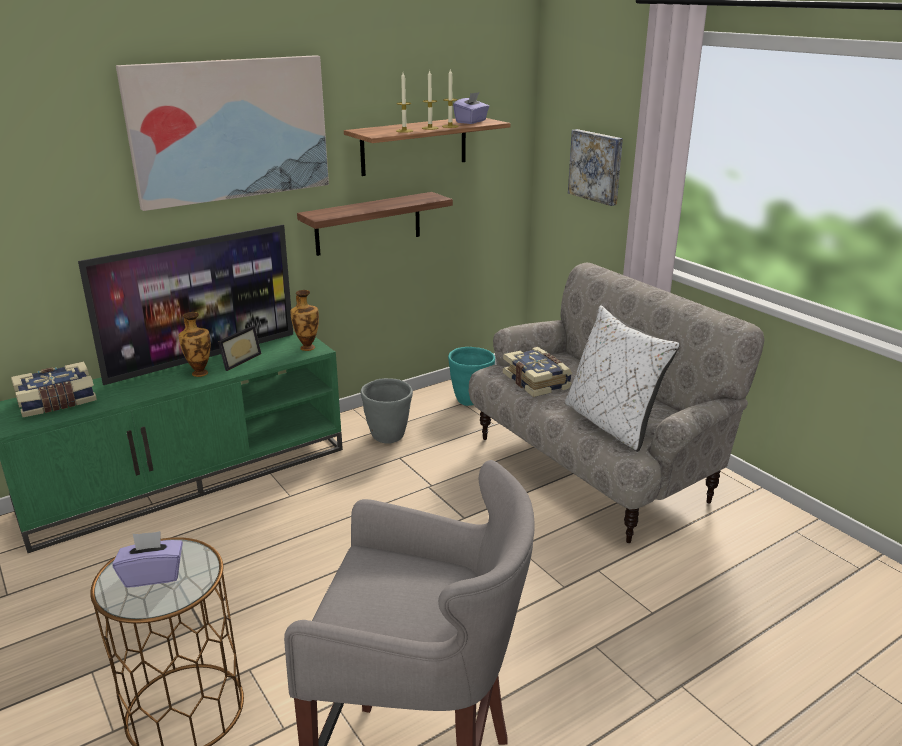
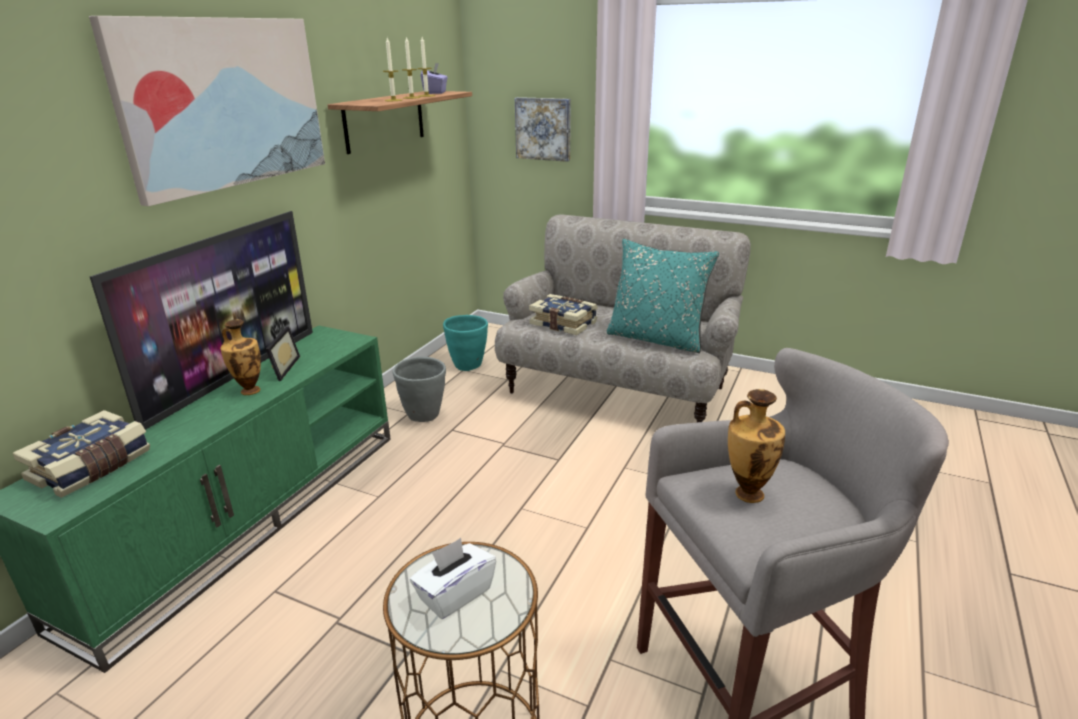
camera: 30 degrees left, 0 degrees up
(153, 575) = (455, 594): purple tissue box -> white tissue box
(307, 347) = (343, 340): vase -> vase (747, 493)
(368, 223) = (357, 205): shelf -> none
(611, 423) = (656, 339): white pillow -> turquoise pillow

